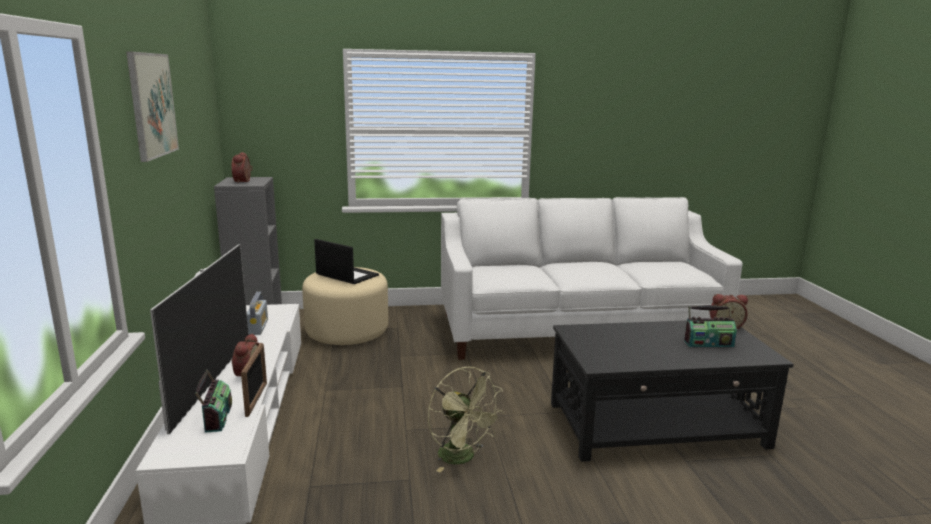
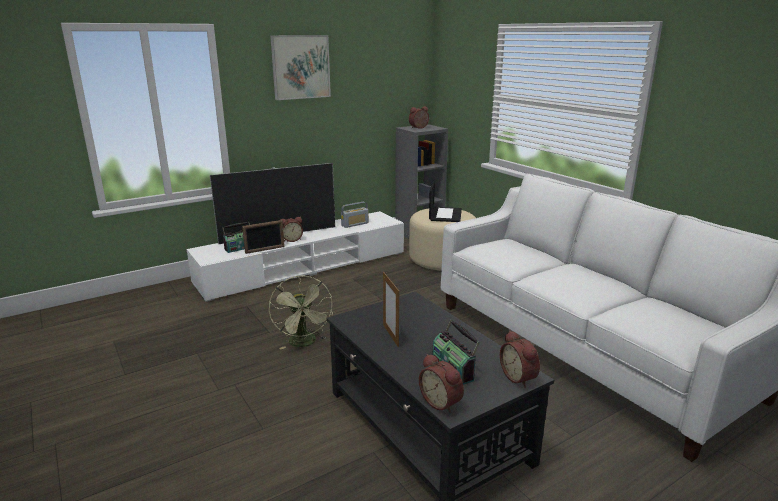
camera: 65 degrees right, 5 degrees up
(462, 458) = (304, 343): green fan -> green fan turned 45 degrees counterclockwise
(641, 353) = (390, 335): none -> picture frame
(758, 358) = (442, 402): none -> alarm clock

